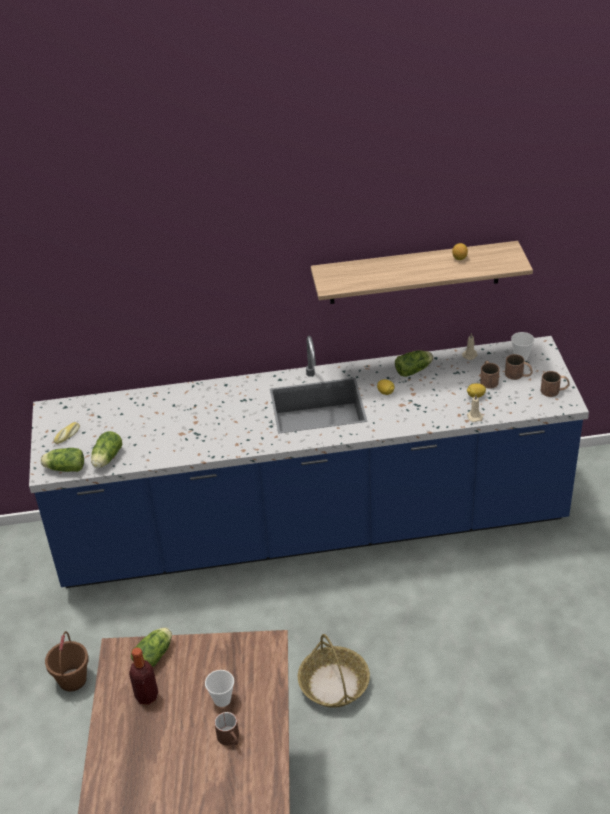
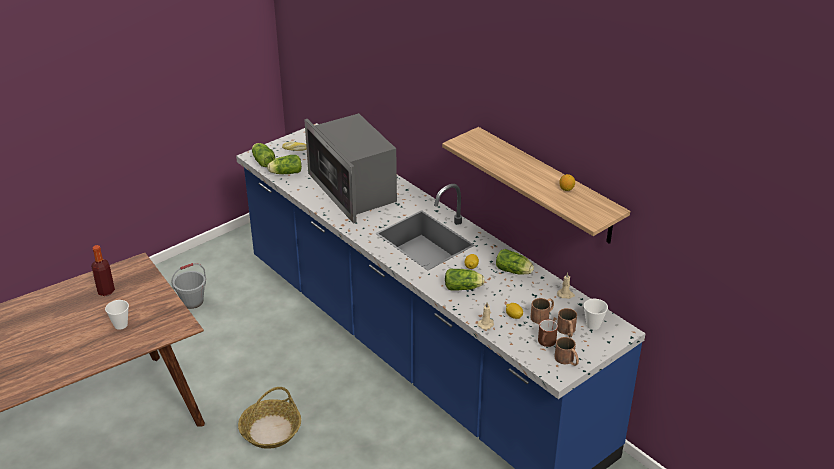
camera: 55 degrees right, 5 degrees down
(72, 679) = (192, 301): brown bucket -> grey bucket
(155, 654) = (143, 279): lettuce -> lettuce (464, 288)
(190, 421) = (353, 190): none -> microwave
(231, 739) = (89, 342): brown mug -> brown mug (546, 343)

